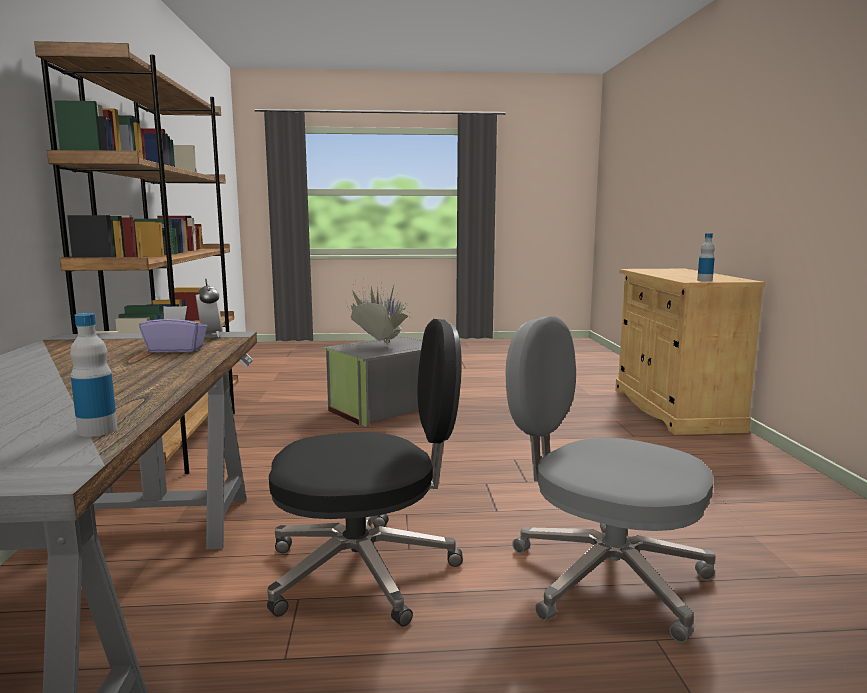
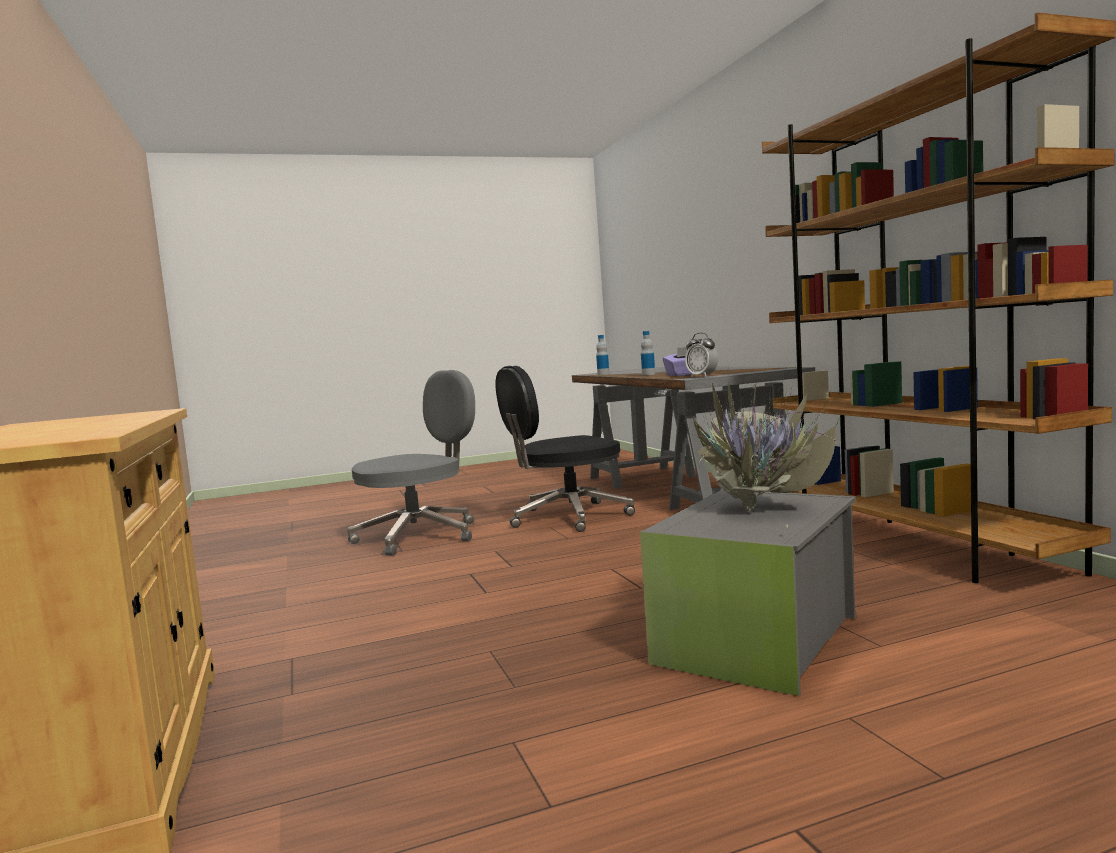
camera: 165 degrees right, 5 degrees down
(604, 577) = (420, 536): grey office chair -> grey office chair turned 60 degrees counterclockwise
(704, 280) = (124, 414): bottle -> bottle (648, 374)

